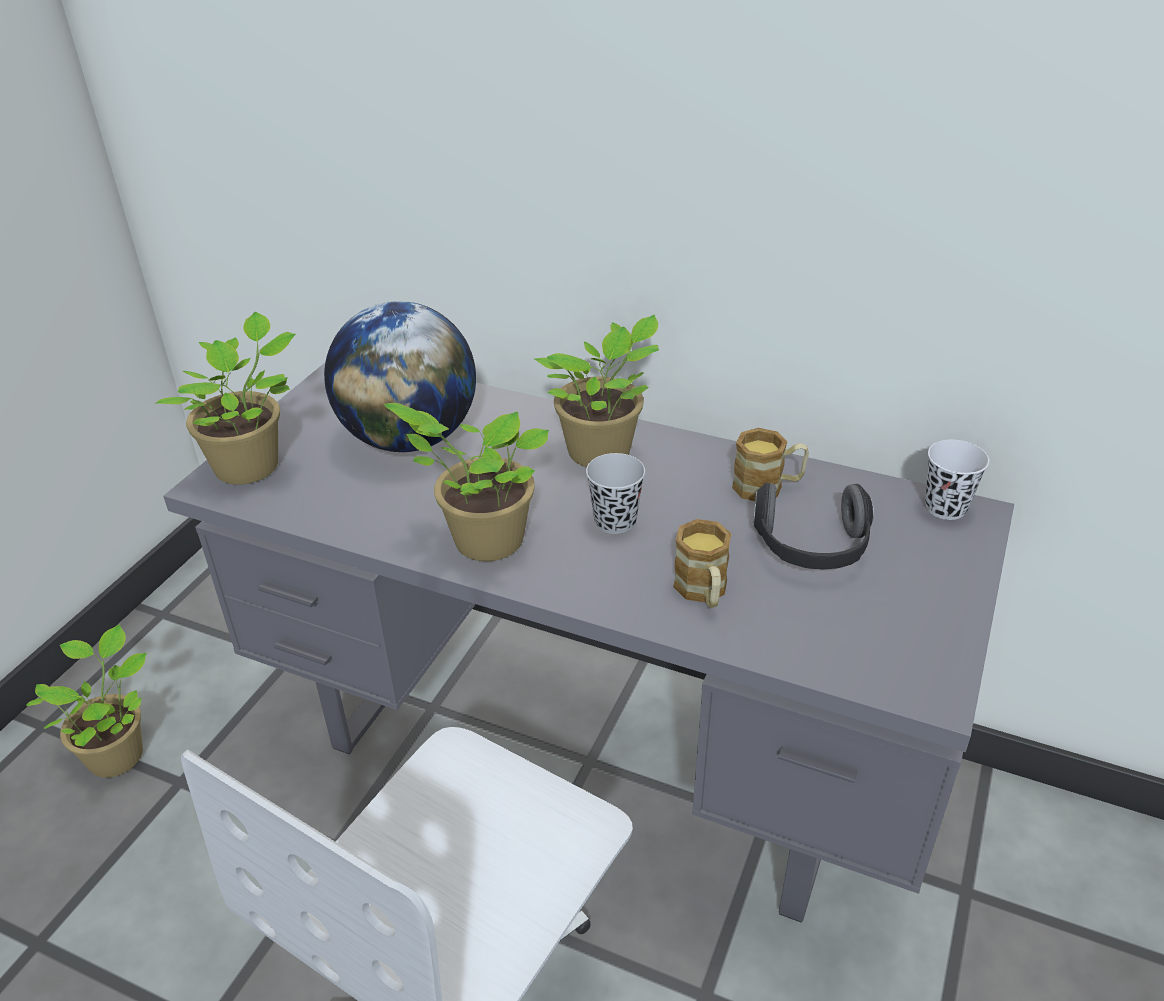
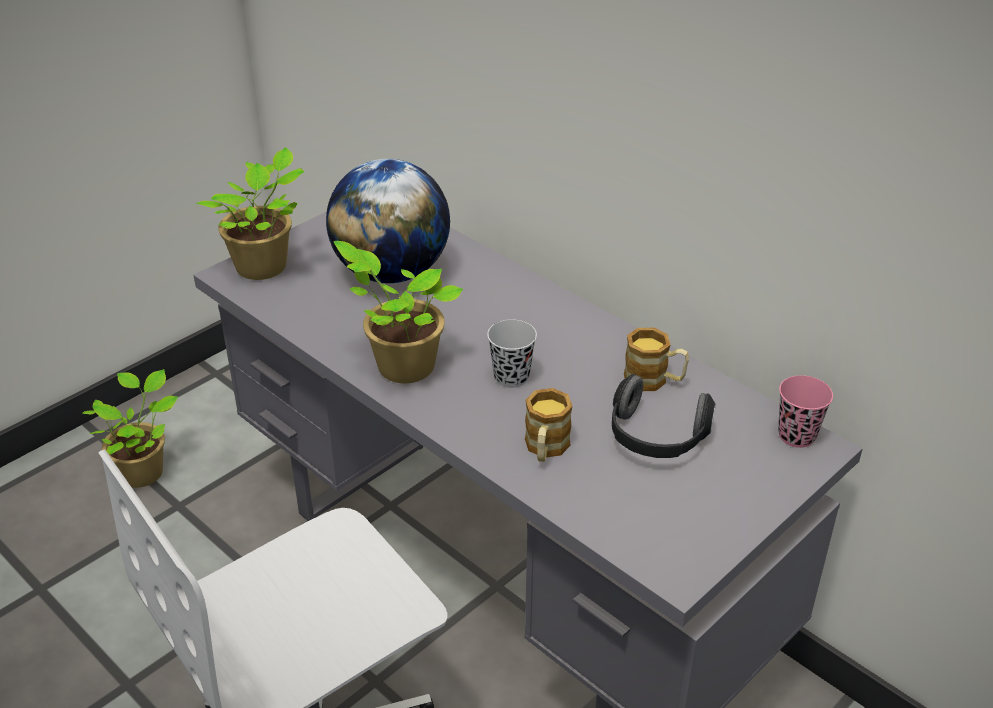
camera: 20 degrees right, 0 degrees up
(603, 454) = (535, 320): potted plant -> none
(945, 507) = (796, 435): white cup -> pink cup

